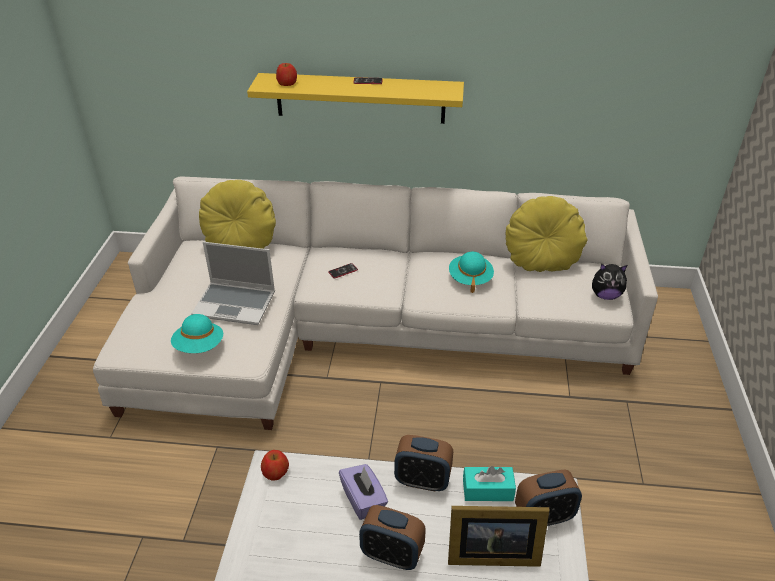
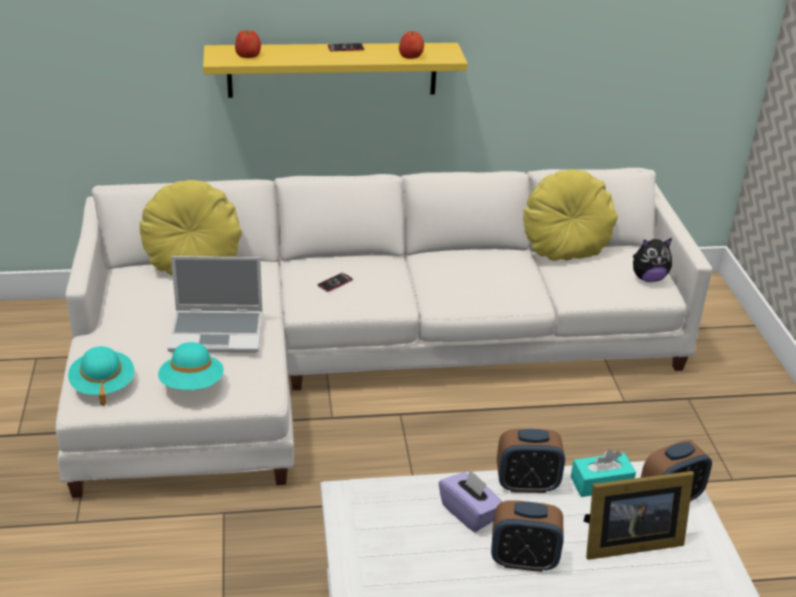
camera: 15 degrees left, 5 degrees down
(275, 472) = (356, 500): apple -> apple (411, 56)
(470, 278) = (489, 276): turquoise hat -> turquoise hat (103, 385)

